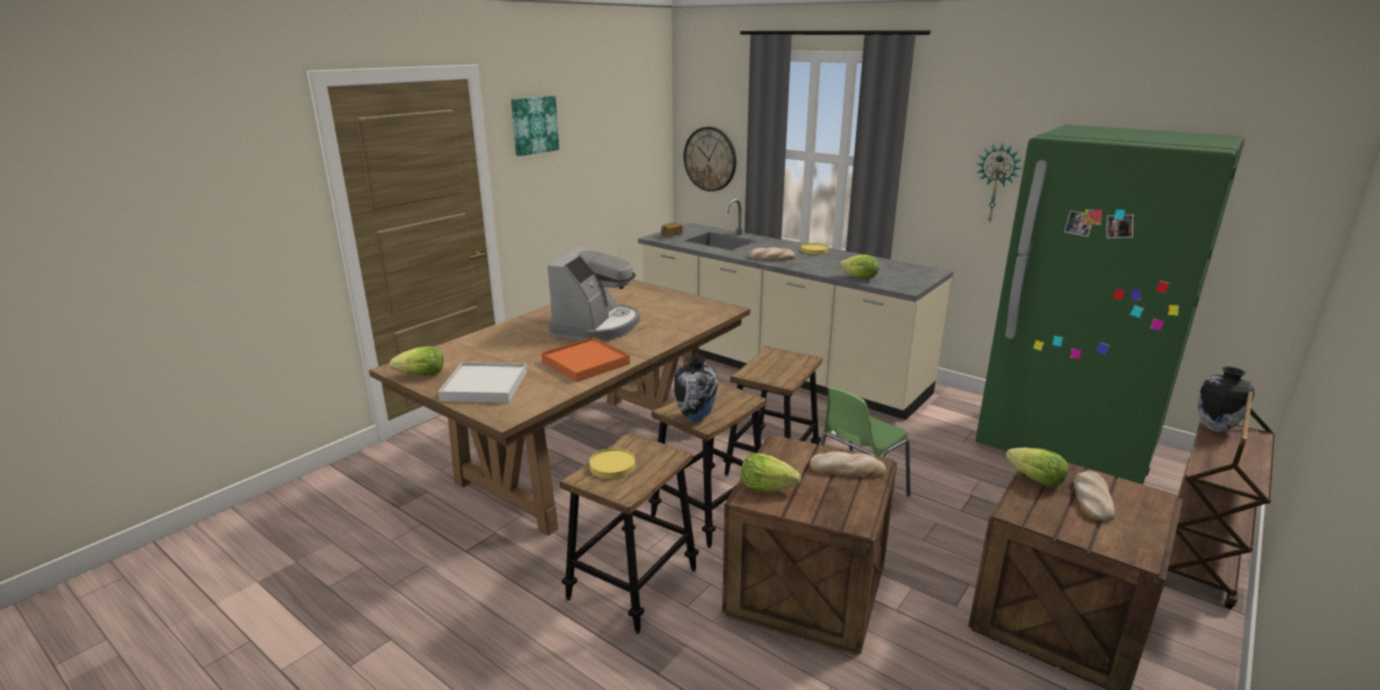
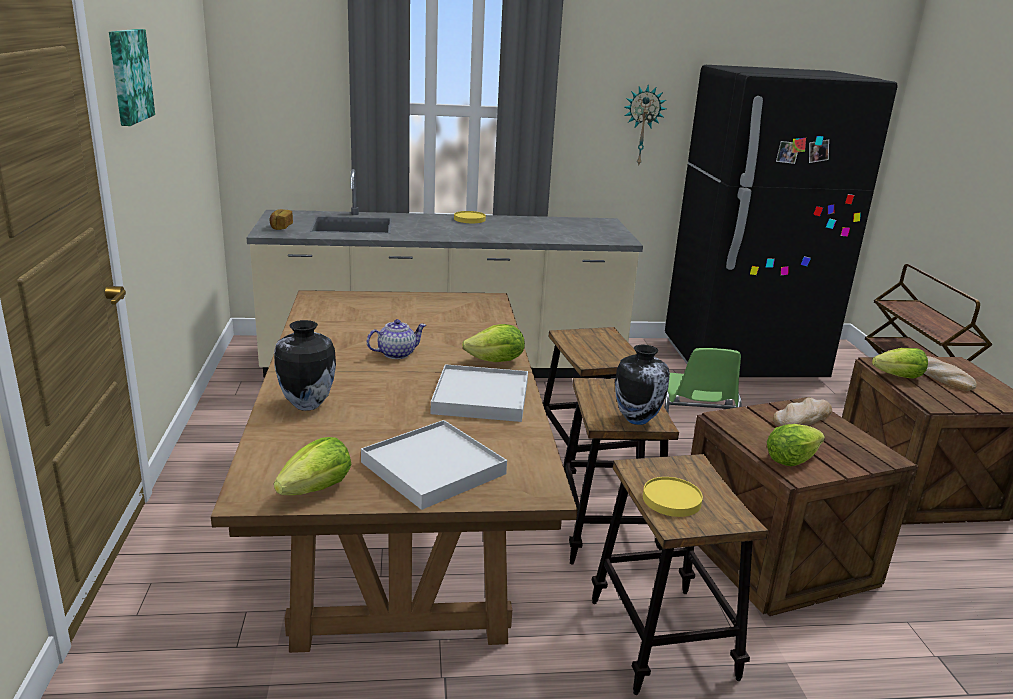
camera: 45 degrees left, 0 degrees up
(585, 363) = (481, 398): orange tray -> white tray
(596, 326) = (397, 354): coffee machine -> teapot
(710, 159) = (281, 121): wall clock -> none
(771, 258) = (448, 233): bread -> none
(860, 278) = (568, 238): lettuce -> lettuce (496, 361)
(1066, 447) = (742, 361): green fridge -> black fridge
(1214, 427) = (894, 305): vase -> vase (306, 405)

